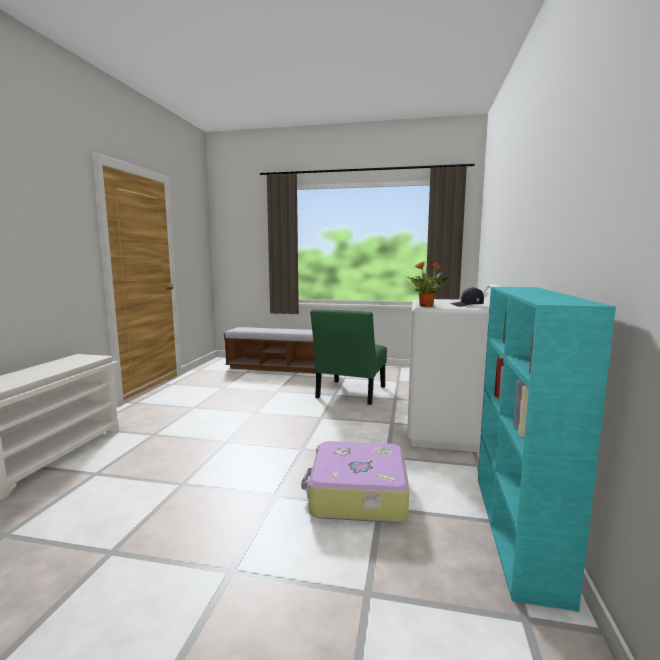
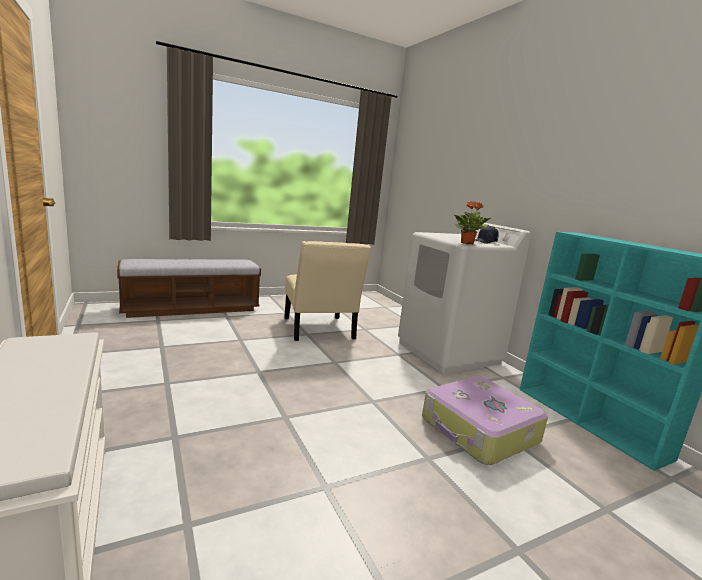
camera: 40 degrees left, 5 degrees up
(349, 394) = (319, 330): green chair -> beige chair

